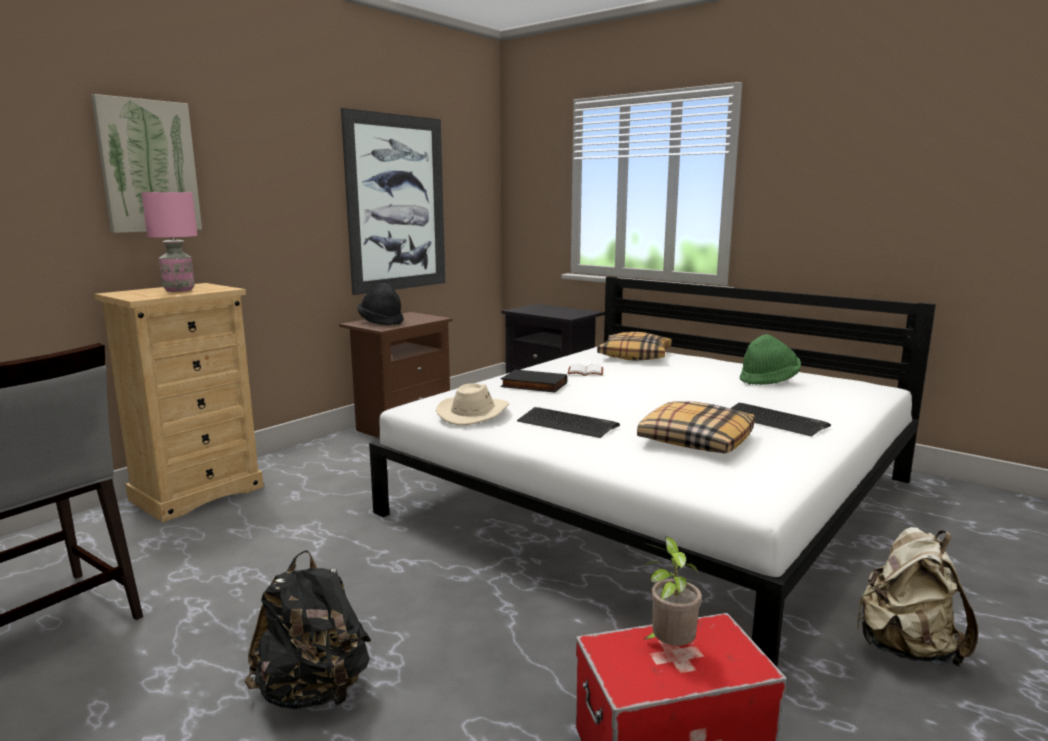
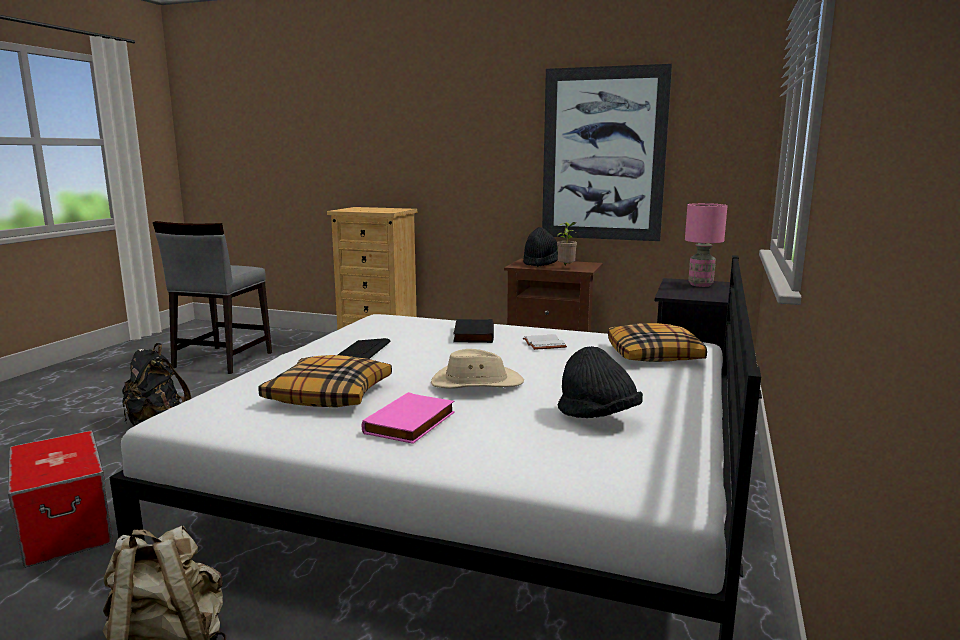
camera: 70 degrees right, 0 degrees up
(148, 166) = (393, 128): picture -> none
(180, 290) = (376, 209): pink table lamp -> pink table lamp (701, 285)
(474, 413) = (370, 329): beige hat -> beige hat (476, 383)
(669, 647) = (64, 455): potted plant -> potted plant (566, 268)
(768, 381) = (597, 417): green hat -> black hat
(774, 421) = (411, 423): keyboard -> pink book

